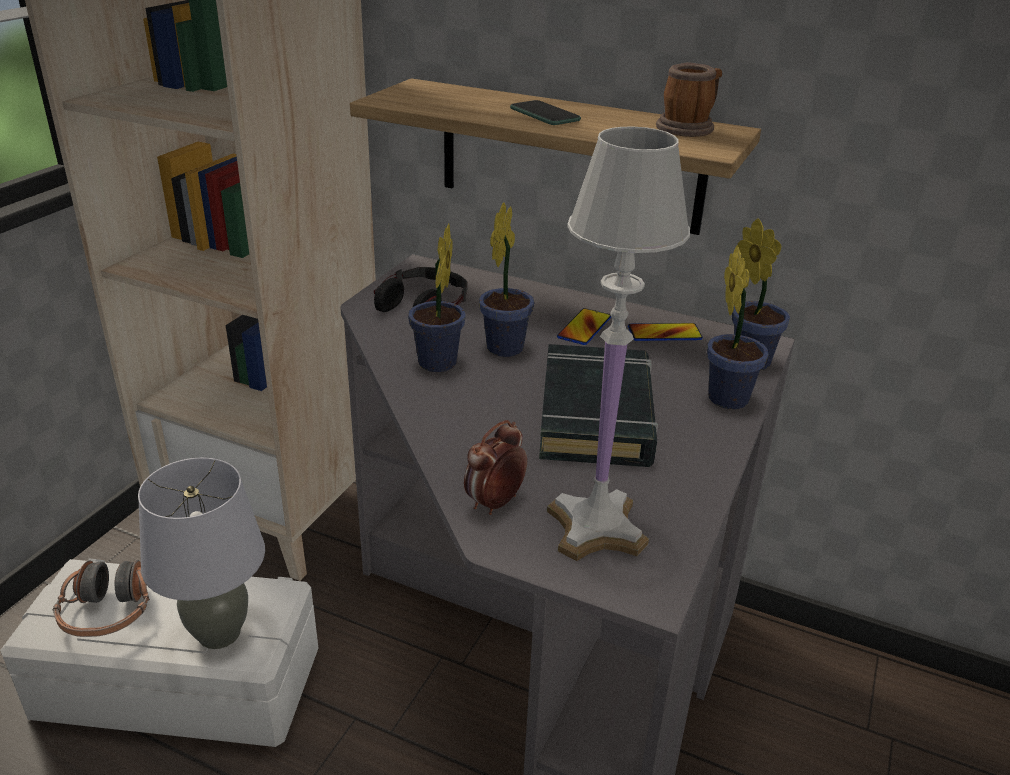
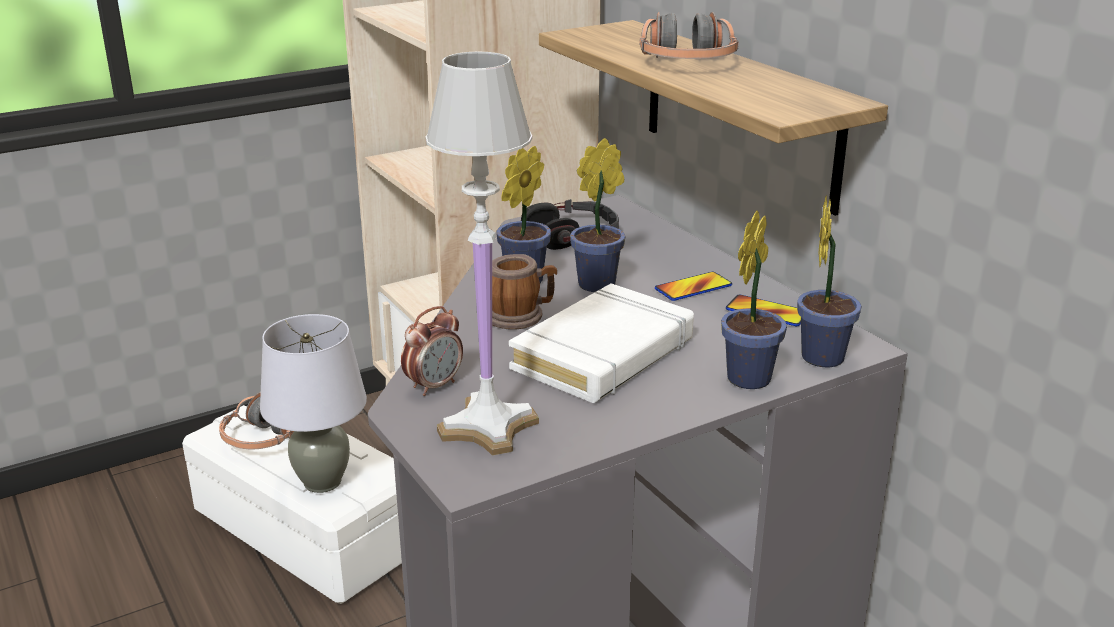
camera: 35 degrees right, 5 degrees down
(494, 503) = (434, 386): alarm clock -> alarm clock turned 150 degrees clockwise
(544, 115) = (686, 63): phone -> headphones
(596, 415) = (604, 354): black book -> white book
(689, 127) = (807, 93): mug -> mug (520, 316)

